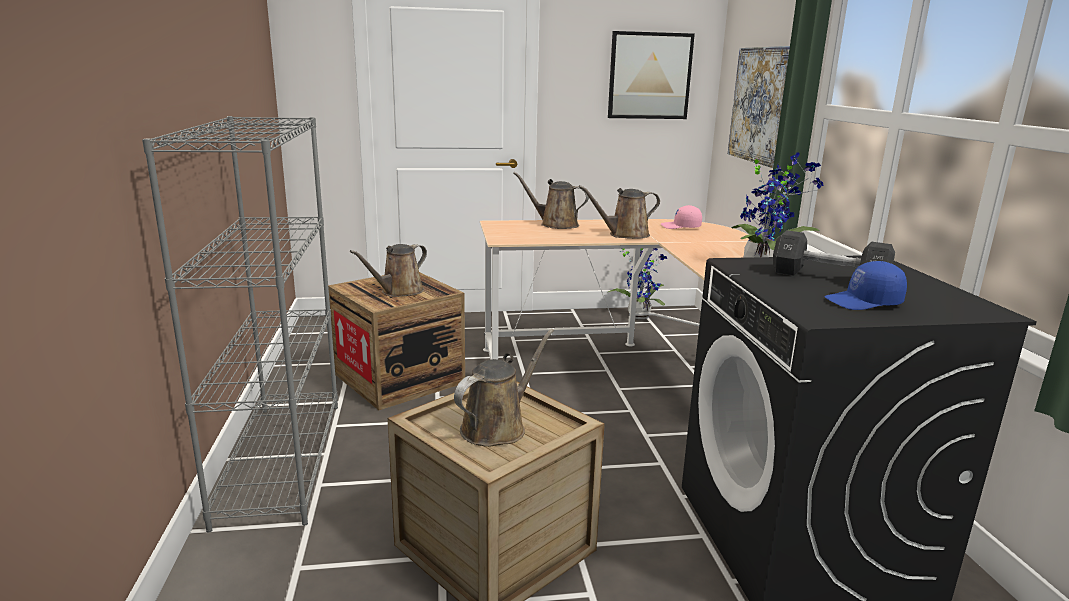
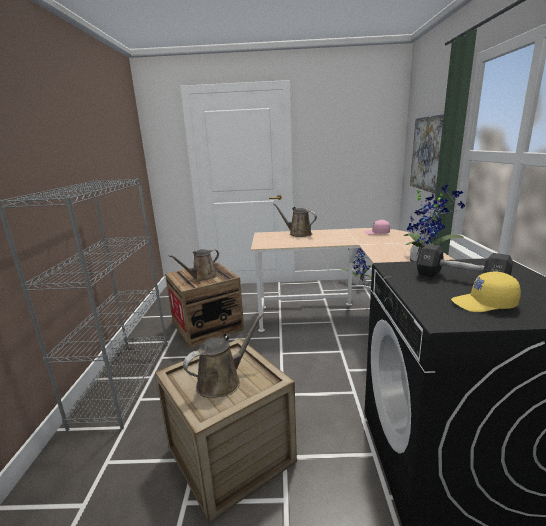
camera: 10 degrees right, 0 degrees up
(625, 235) = (338, 240): brown watering can -> none
(649, 76) = (360, 140): picture -> none
(863, 302) = (484, 304): blue cap -> yellow cap

